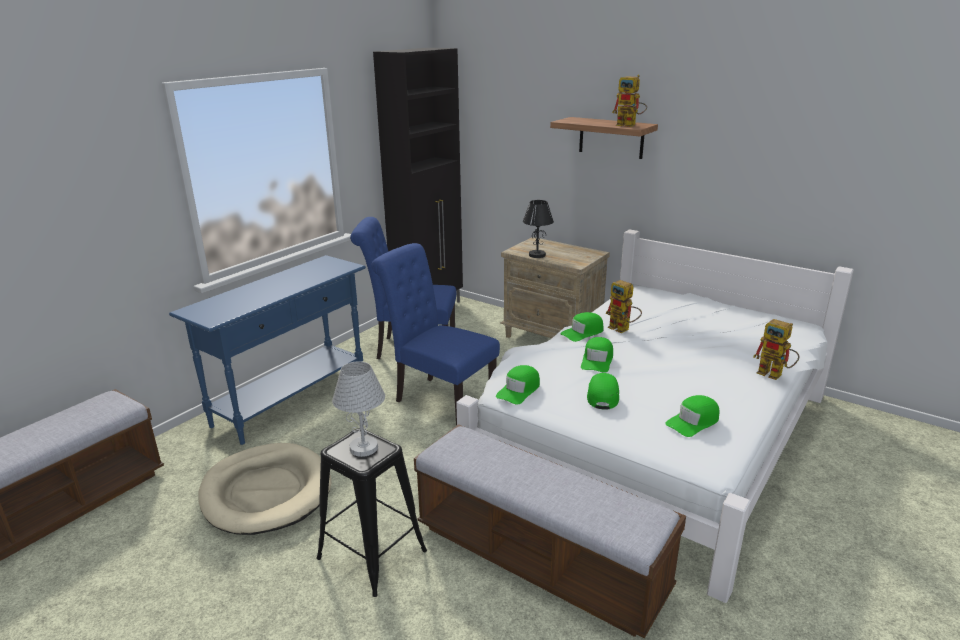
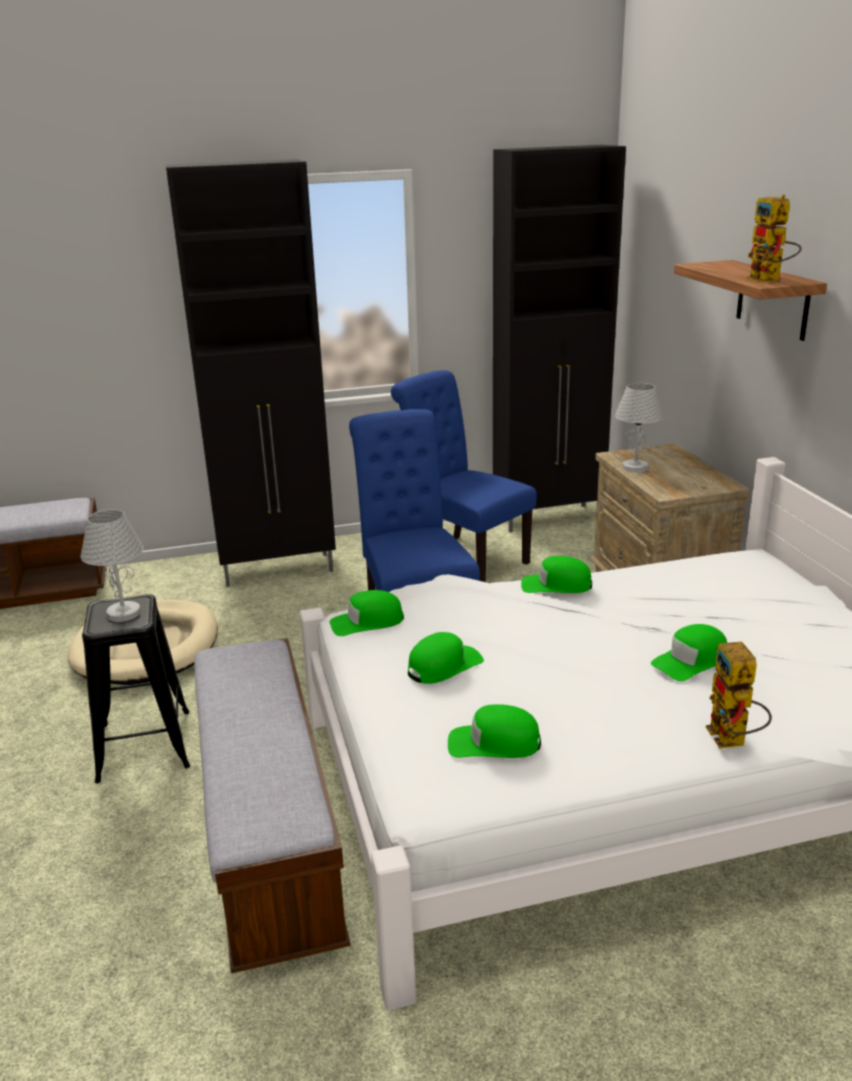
camera: 40 degrees right, 0 degrees up
(292, 399) = (279, 569): blue console table -> black cabinet
(536, 255) = (634, 467): black table lamp -> white table lamp
(597, 360) = (511, 624): green cap -> green cap (691, 661)
(623, 329) = (620, 600): toy robot -> none

